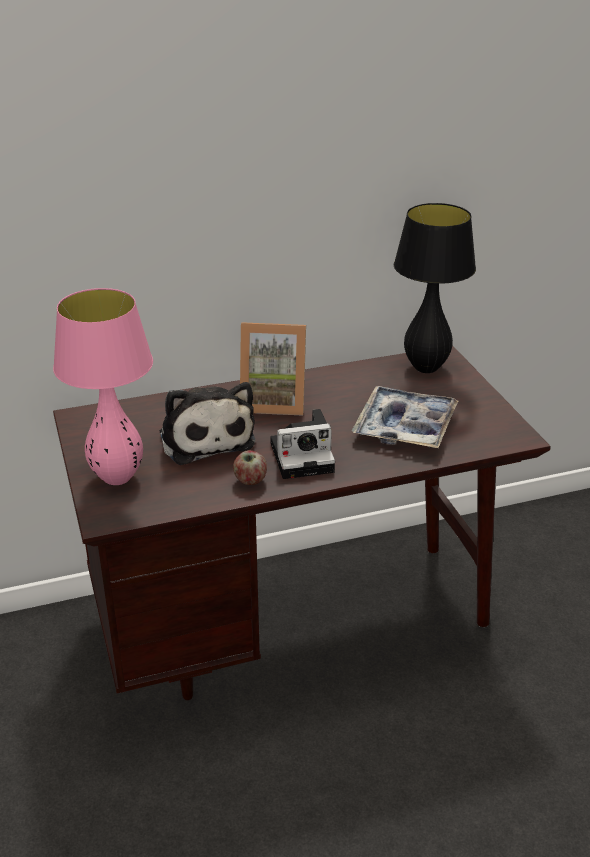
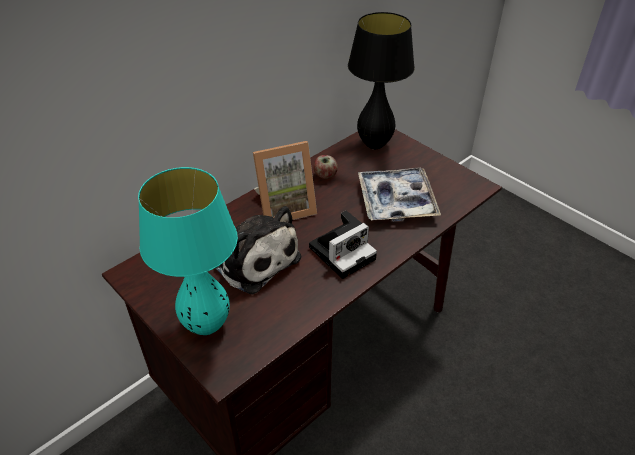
camera: 25 degrees left, 10 degrees up
(117, 478) = (207, 326): pink table lamp -> turquoise table lamp
(250, 480) = (318, 289): apple -> apple (325, 176)

